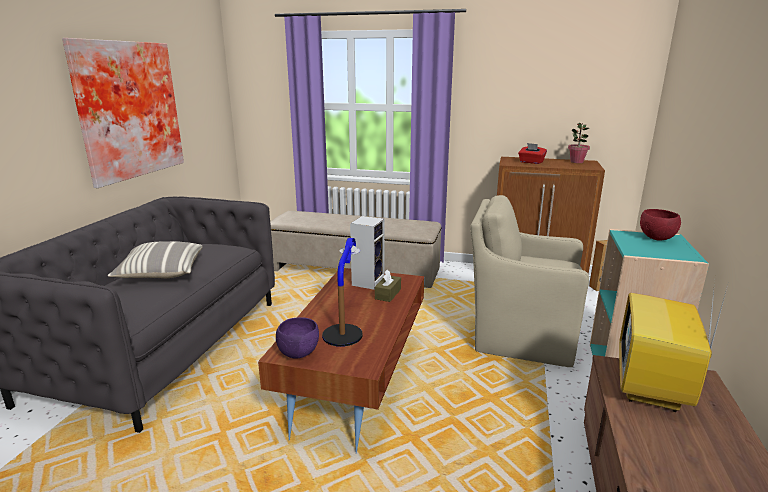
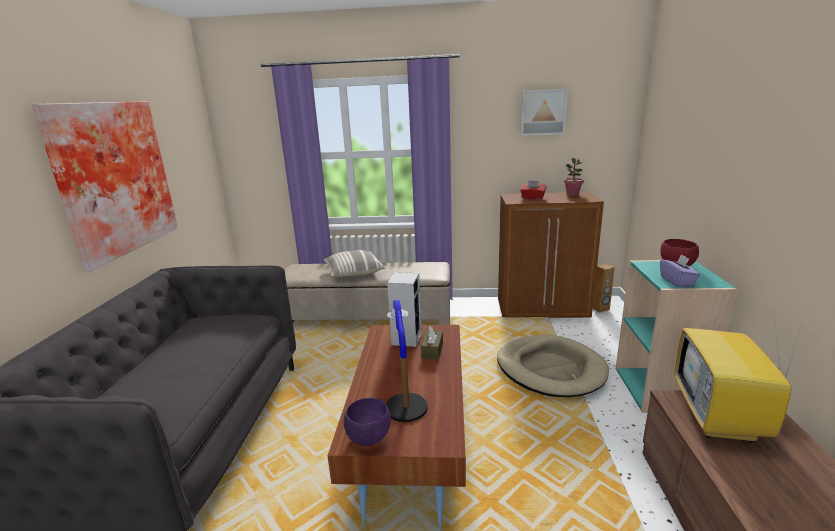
camera: 10 degrees left, 0 degrees up
(161, 273) = (180, 359): pillow -> pillow (354, 273)
(519, 336) = (550, 369): beige armchair -> beige dog bed
(552, 73) = (543, 112): none -> picture
(646, 251) = (677, 281): none -> purple tissue box

